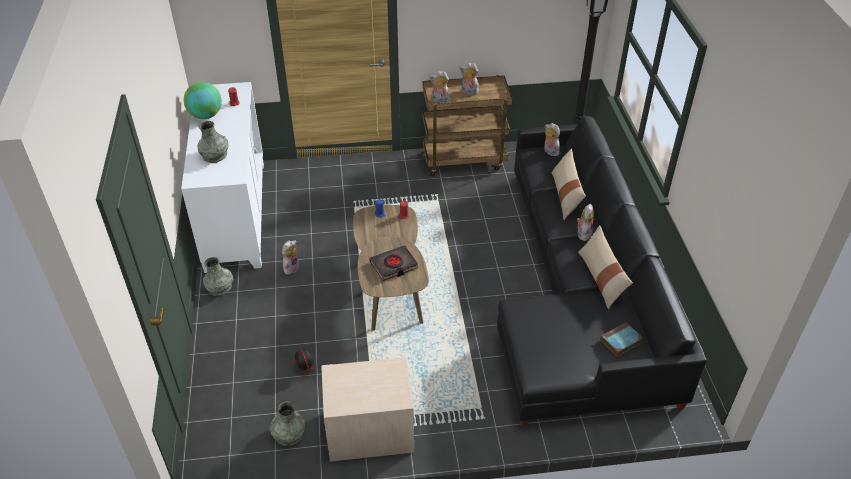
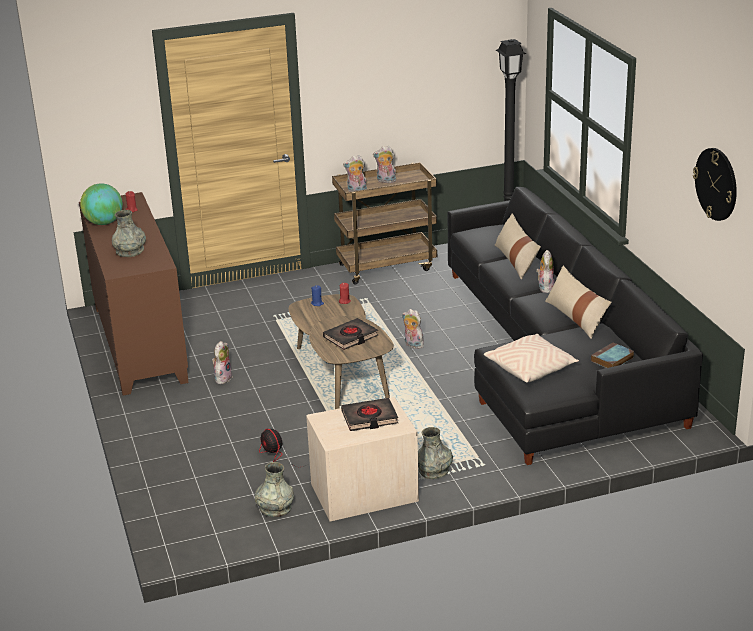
camera: 10 degrees left, 15 degrees down
(220, 287) = (146, 405): grey vase -> grey vase (434, 470)
(235, 215) = (138, 344): white cabinet -> brown cabinet
(375, 381) = (369, 418): none -> black book
(542, 338) = (531, 368): none -> beige pillow
(549, 152) = (486, 230): plush toy -> plush toy (412, 345)
(755, 211) = (716, 184): none -> wall clock

